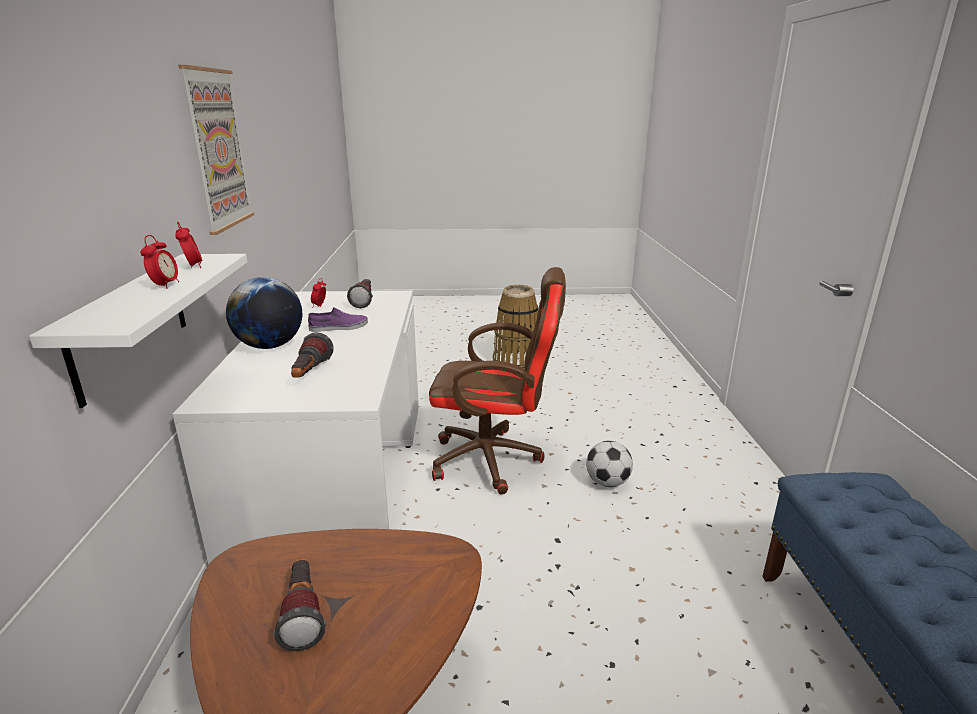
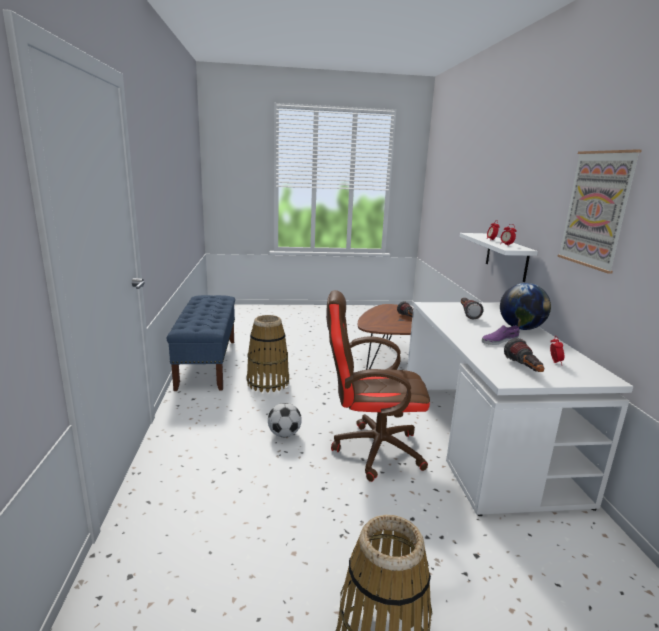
camera: 175 degrees right, 5 degrees down
(684, 602) = (267, 382): none -> basket

